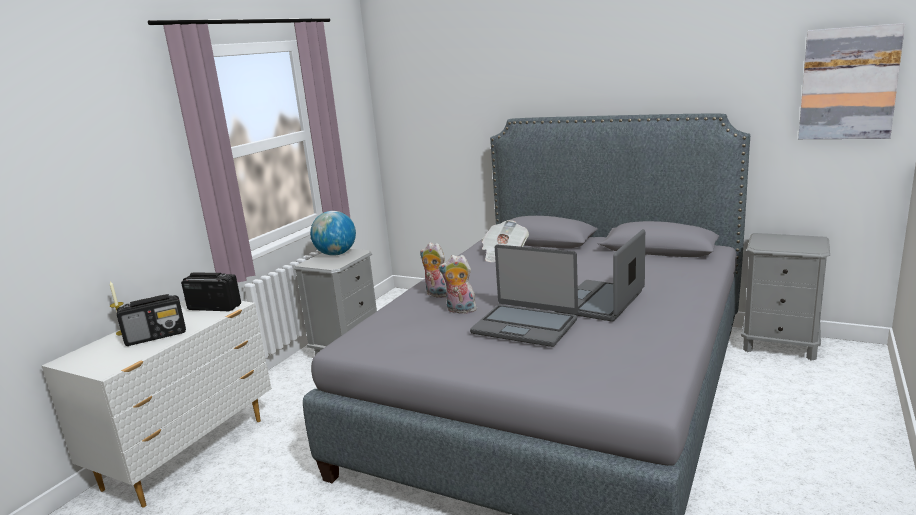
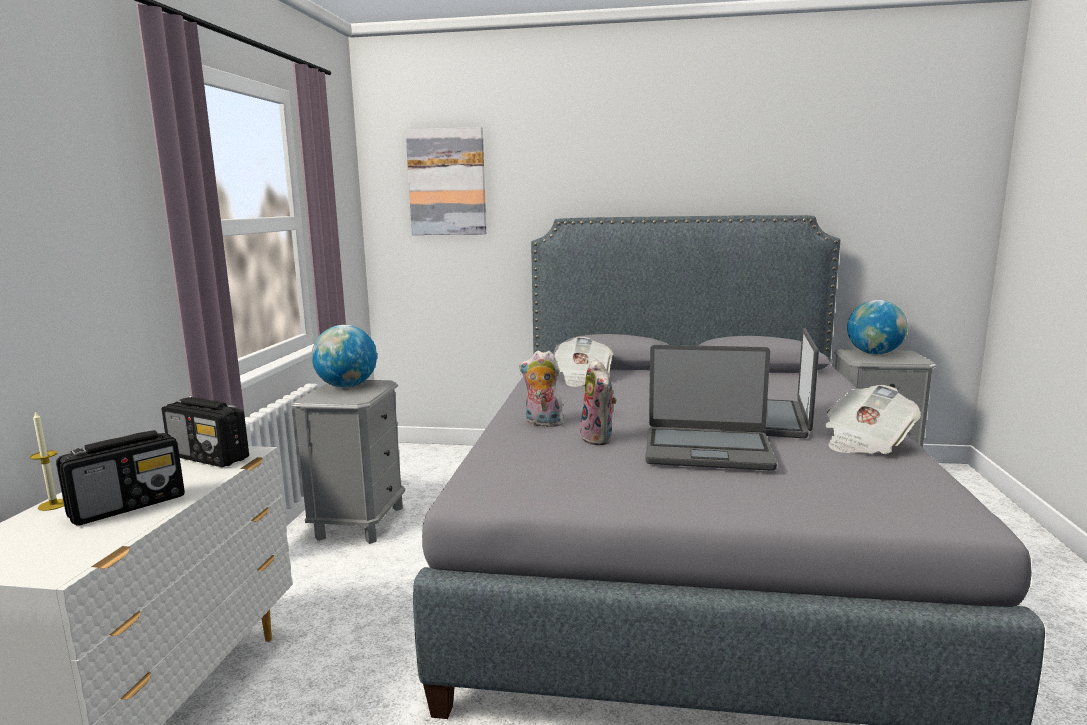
camera: 20 degrees left, 5 degrees down
(214, 307) = (209, 457): radio -> radio turned 150 degrees counterclockwise
(460, 310) = (599, 439): plush toy -> plush toy turned 105 degrees counterclockwise
(655, 329) = (865, 443): none -> newspaper
(782, 239) = (874, 353): none -> globe
(848, 83) = (934, 187): picture -> picture (447, 182)

